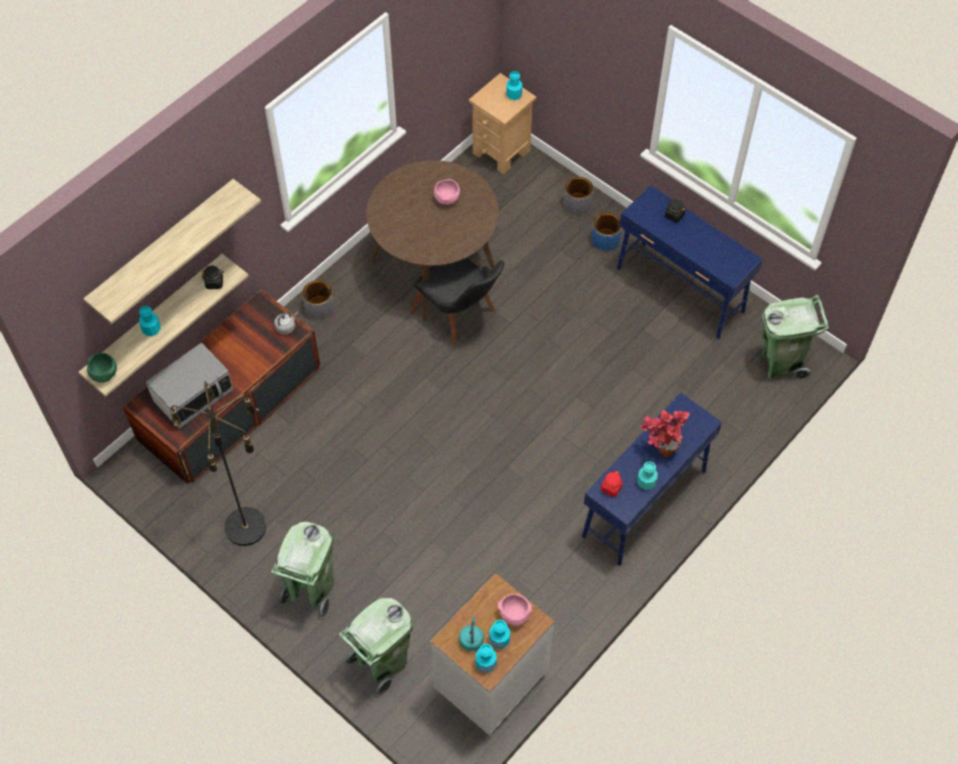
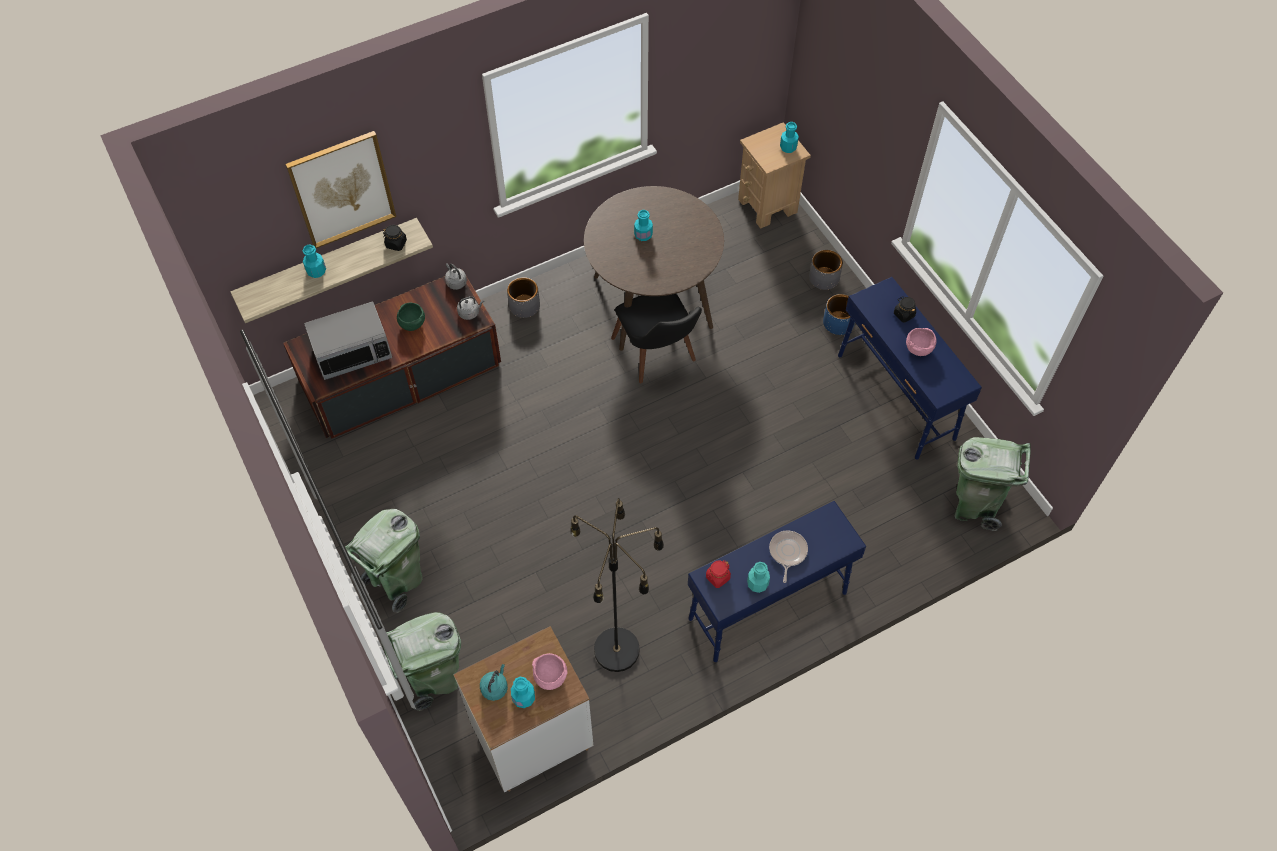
camera: 20 degrees right, 0 degrees up
(104, 374) = (252, 301): green bowl -> green bowl (412, 323)
(163, 247) = (342, 189): shelf -> picture
(246, 527) = (363, 498): floor lamp -> floor lamp (618, 650)
(261, 303) = (455, 282): none -> grey kettle
(447, 198) = (673, 230): pink bowl -> pink bowl (918, 348)
(486, 663) = (499, 718): turquoise bottle -> turquoise bottle (643, 235)
(660, 448) = (787, 552): potted plant -> frying pan

